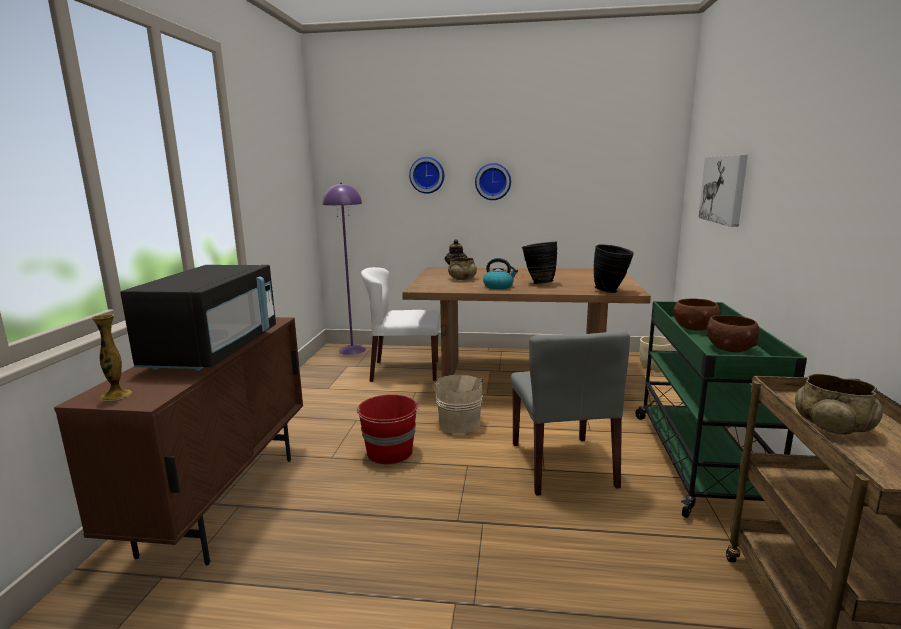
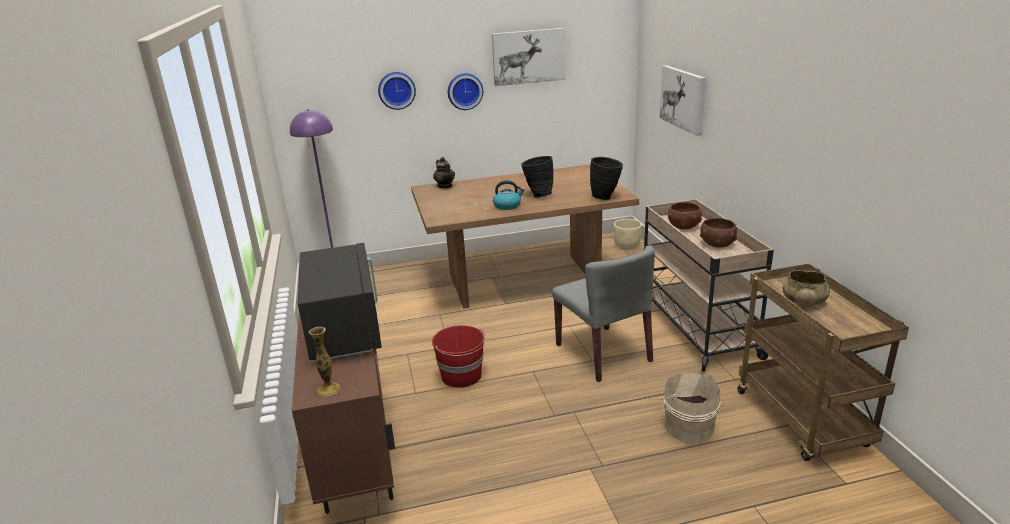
camera: 20 degrees left, 10 degrees up
(404, 371) = (411, 294): white chair -> none
(459, 422) = (500, 336): beige bucket -> beige bucket (687, 426)
(462, 279) = (464, 200): beige bowl -> none
(562, 151) = (528, 56): none -> picture
(698, 460) = (694, 326): green cart -> beige cart

